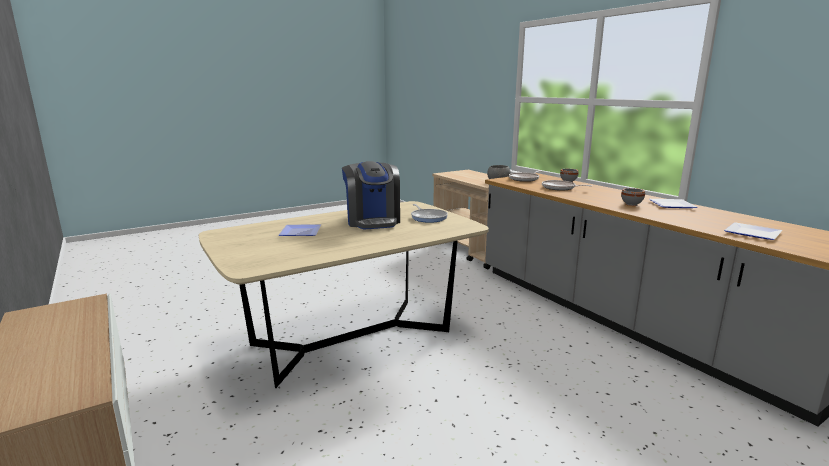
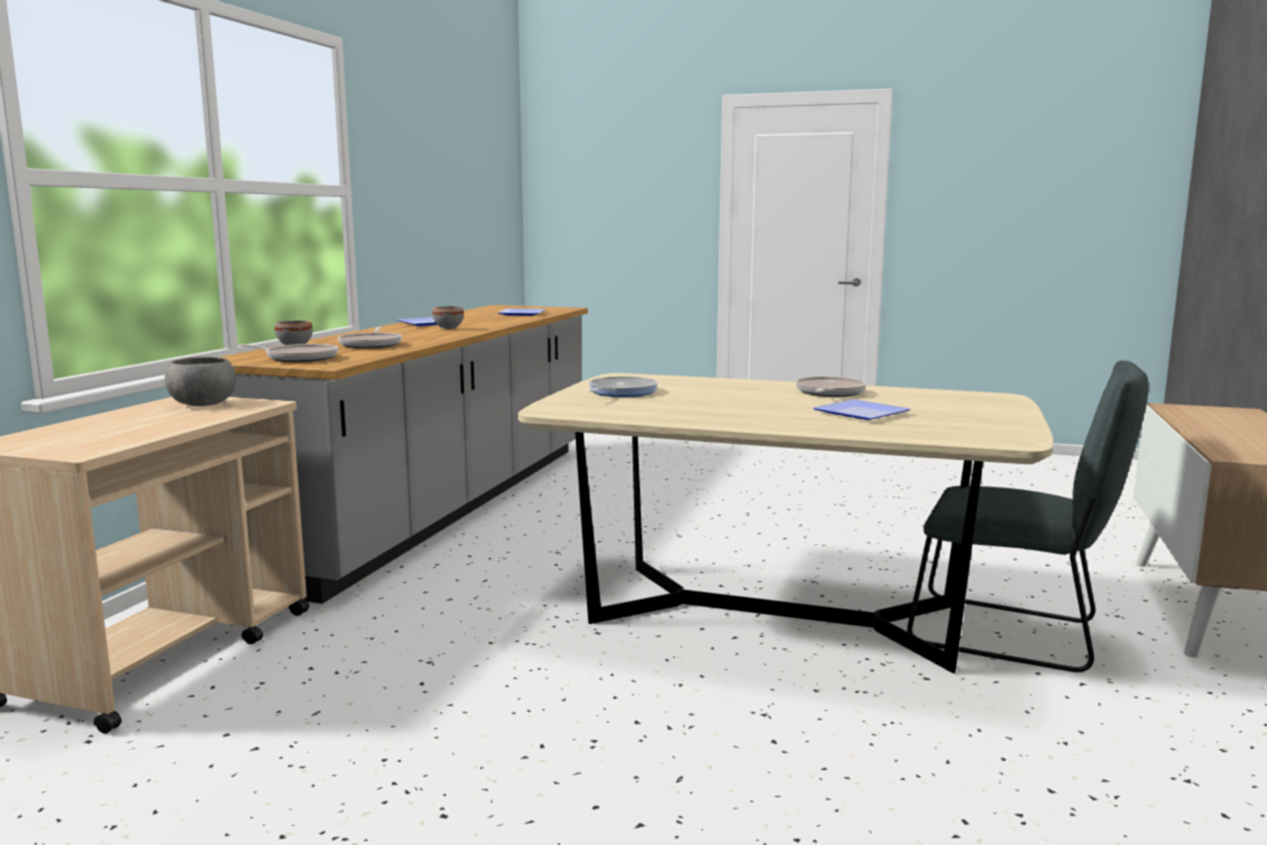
camera: 130 degrees left, 5 degrees down
(232, 382) = (1013, 635): none -> grey chair
(345, 243) = (828, 393): none -> frying pan
(372, 221) = (711, 404): coffee machine -> none

